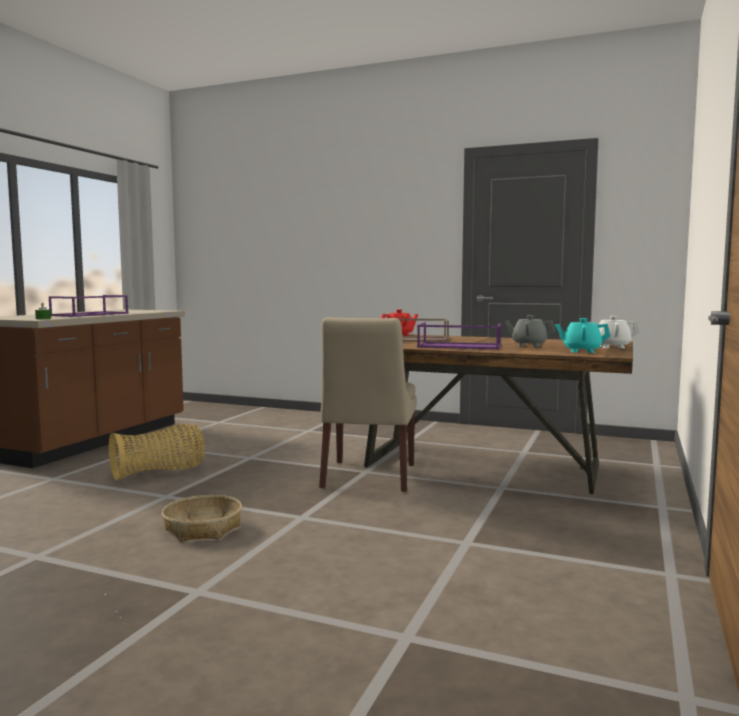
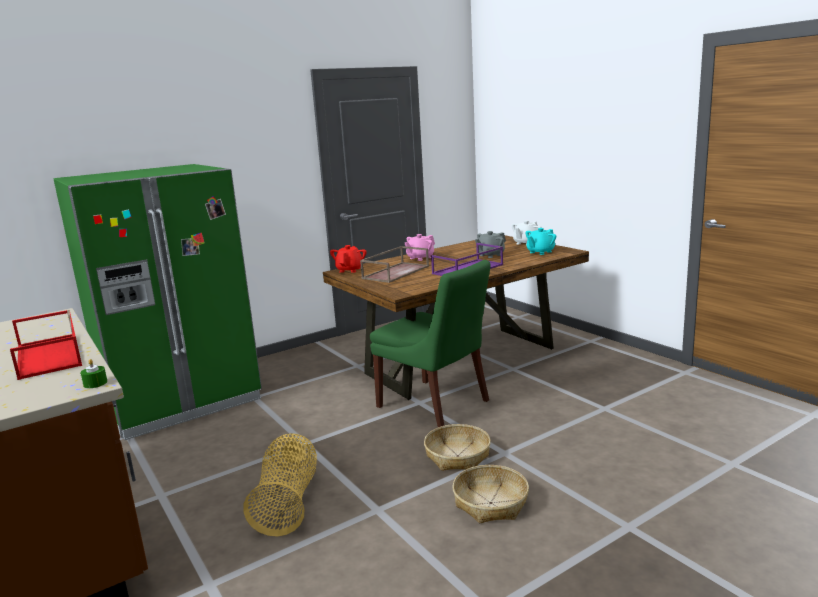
camera: 55 degrees left, 10 degrees up
(90, 314) = (50, 356): purple tray -> red tray
(277, 502) = (457, 456): none -> basket
(279, 419) = (181, 401): none -> green fridge
(368, 477) = (436, 405): beige chair -> green chair
(474, 338) = (420, 258): none -> pink teapot

